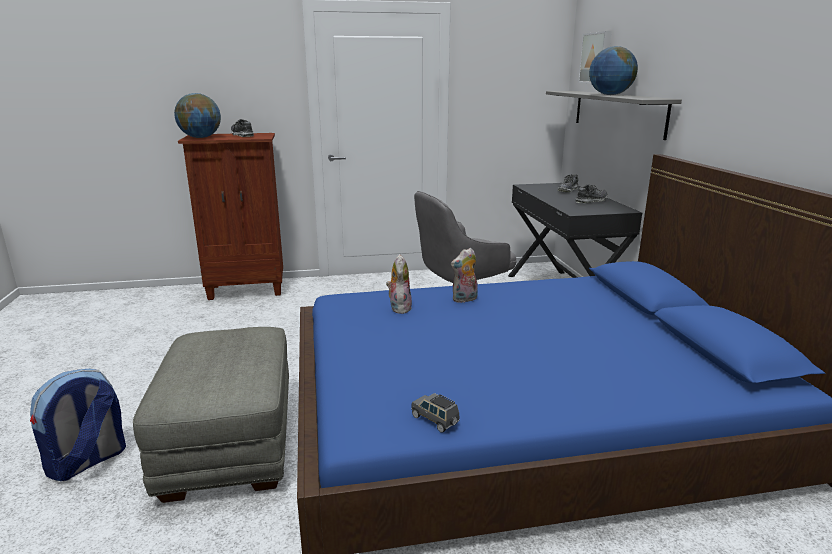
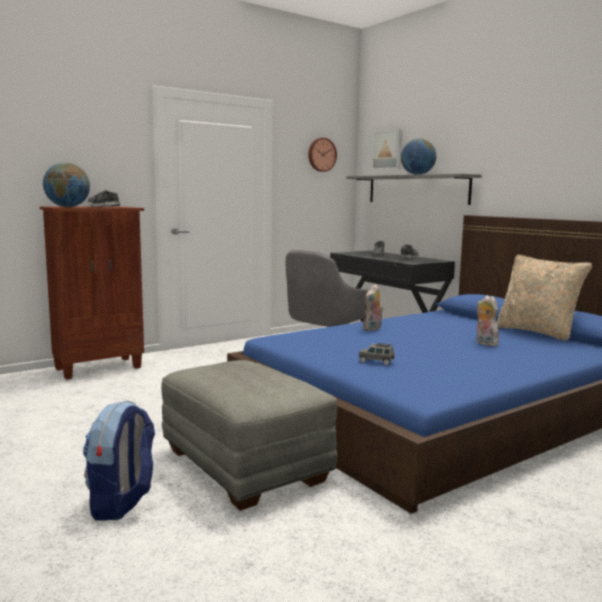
camera: 25 degrees left, 10 degrees down
(399, 307) = (334, 336): plush toy -> plush toy (484, 343)
(435, 420) = (463, 384): grey toy car -> grey toy car (376, 362)
(517, 65) = (321, 154): none -> wall clock
(673, 340) = (537, 333): none -> beige pillow

